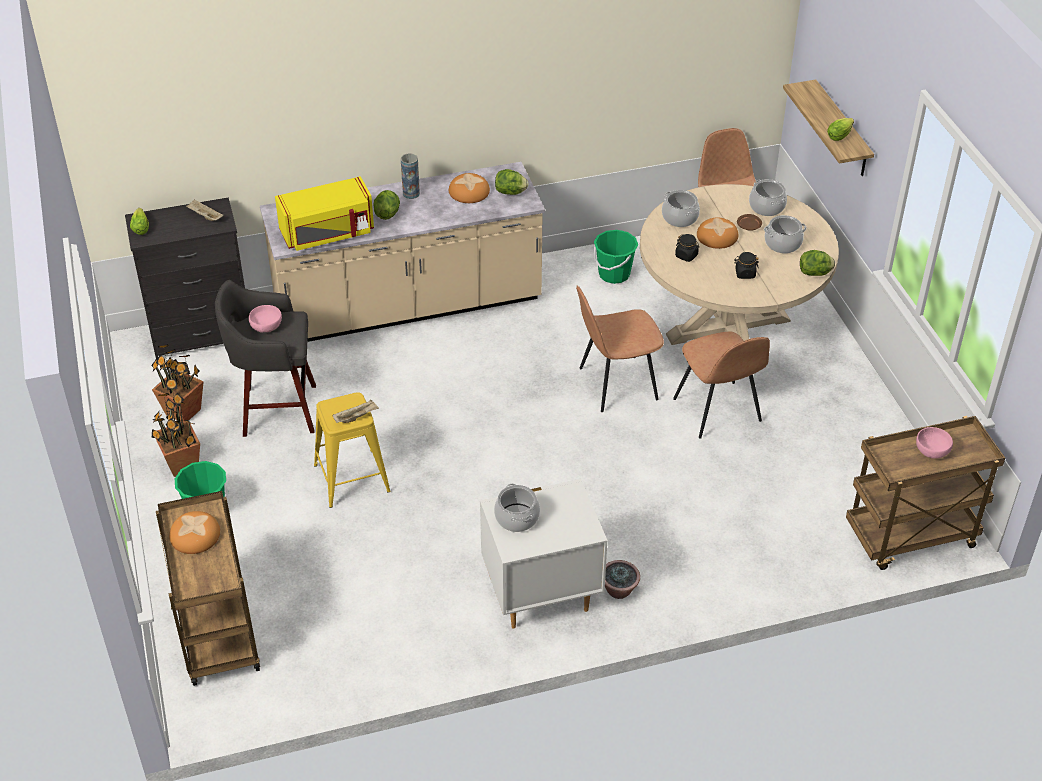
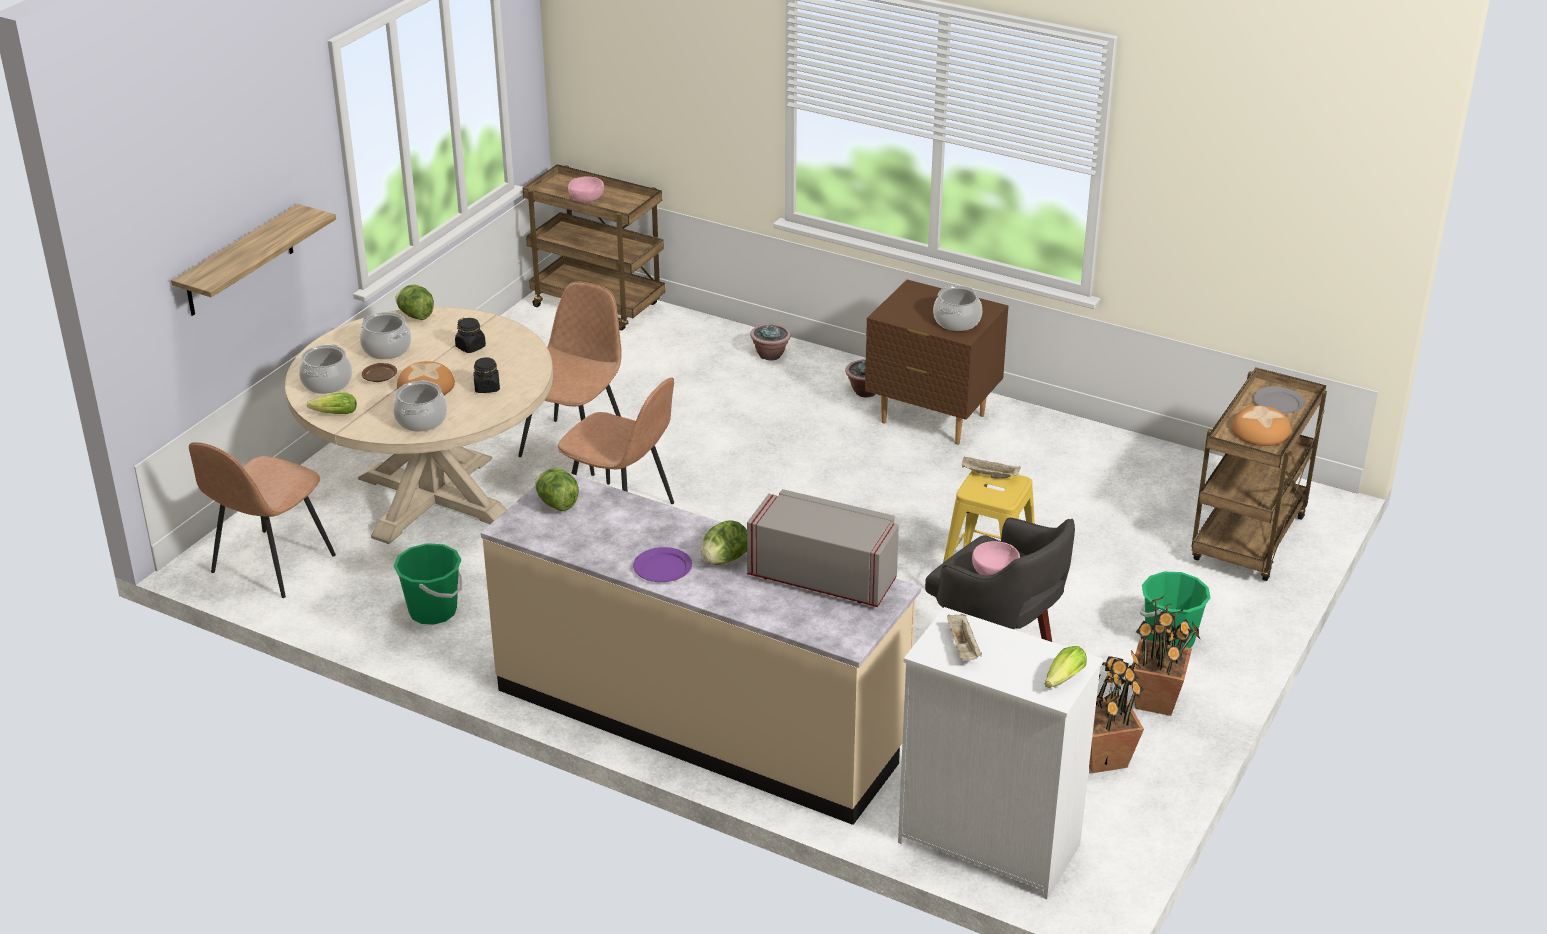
camera: 135 degrees left, 10 degrees down
(203, 336) = (987, 842): black dresser -> white dresser
(203, 575) = (1278, 403): none -> grey plate
(328, 233) = (824, 576): yellow microwave -> grey microwave
(411, 193) = (662, 567): vase -> purple plate
(468, 192) = (598, 531): bread -> none
(541, 596) = (932, 419): white nightstand -> brown nightstand
(729, 578) = (770, 355): none -> potted plant
(840, 135) = (283, 228): lettuce -> lettuce (332, 414)

